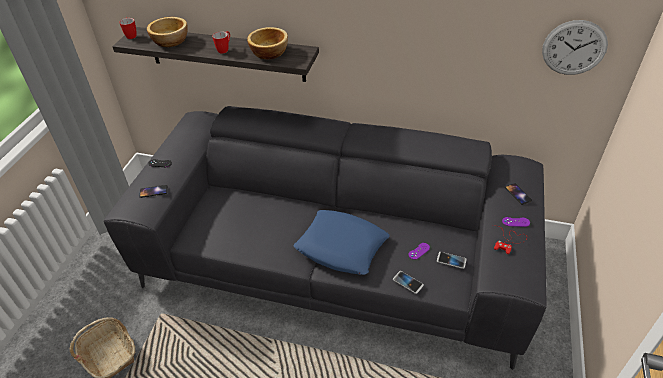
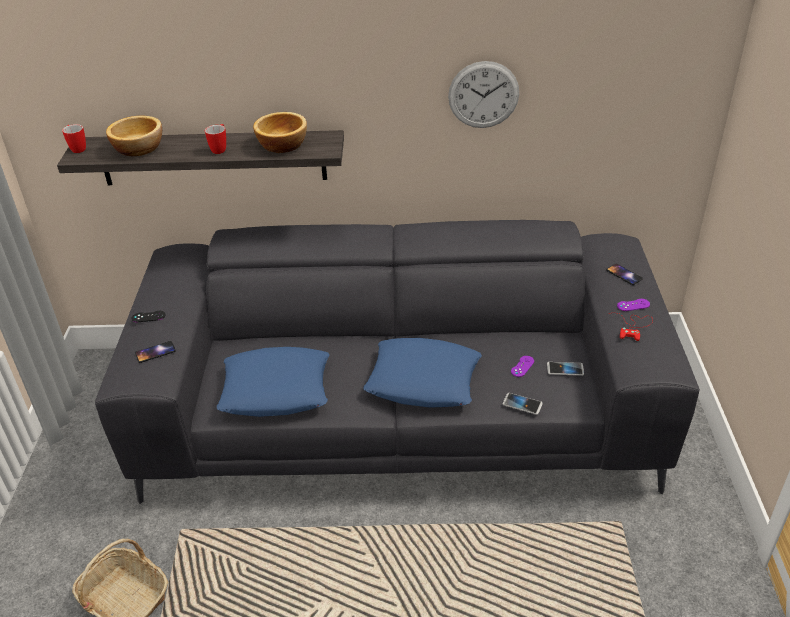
camera: 15 degrees left, 5 degrees down
(235, 232) = (276, 389): none -> blue pillow
(574, 48) = (657, 89): wall clock -> wall clock (483, 95)

